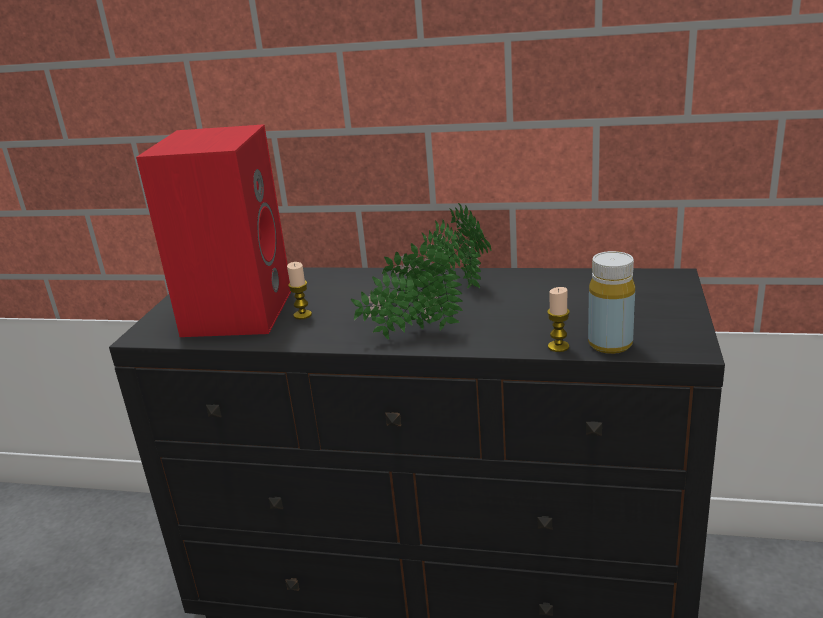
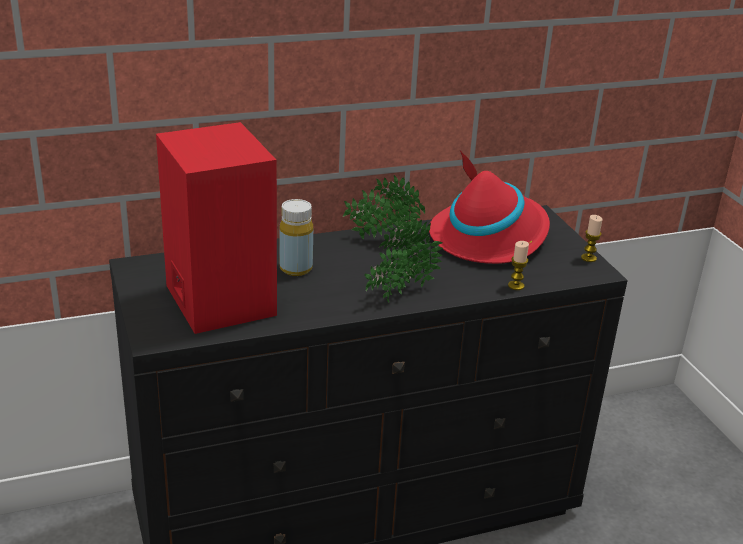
camera: 35 degrees left, 5 degrees up
(302, 315) = (285, 293): candle -> candle (588, 258)
(583, 292) = (489, 237): none -> red hat
(610, 344) = (547, 278): yellow bottle -> yellow bottle (296, 268)

